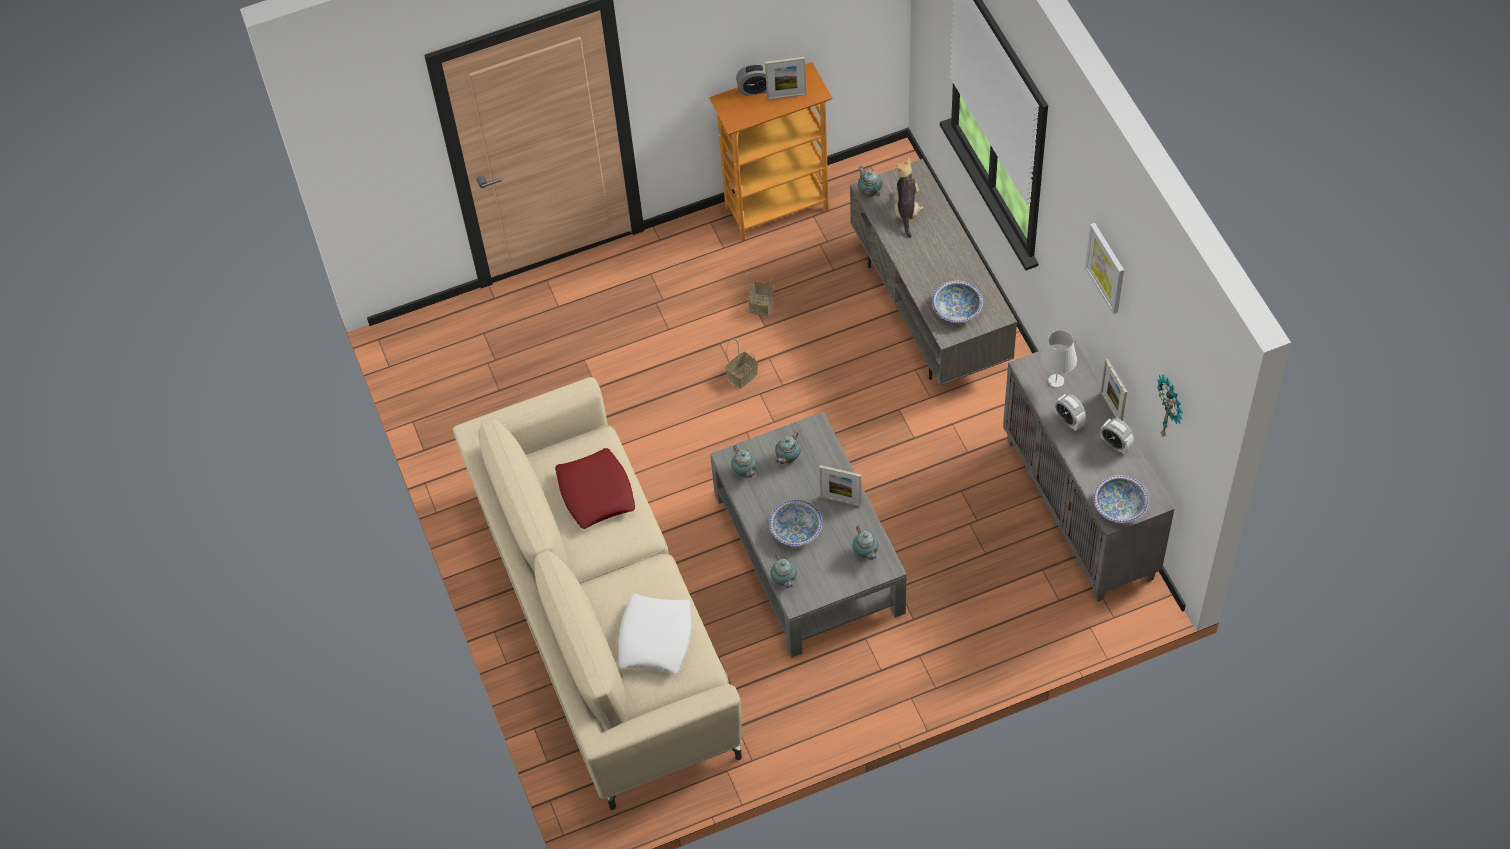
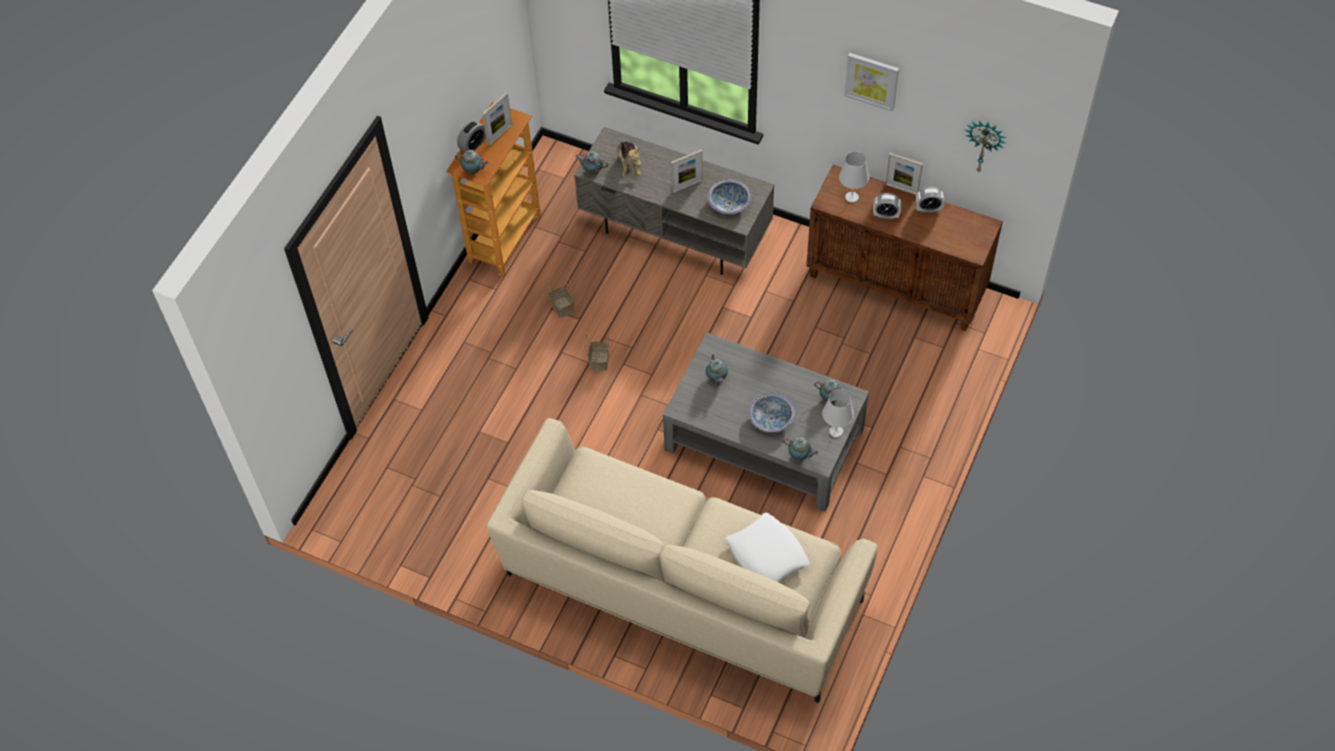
camera: 45 degrees left, 0 degrees up
(595, 492) = (623, 495): red pillow -> none
(745, 472) = (699, 408): teapot -> teapot (474, 171)
(839, 585) = (836, 431): none -> white table lamp
(840, 500) = (779, 379): picture frame -> picture frame (687, 186)
(906, 210) = (629, 165): plush toy -> plush toy turned 150 degrees counterclockwise
(1080, 509) = (897, 284): grey cabinet -> brown cabinet
(1119, 506) = (970, 243): bowl -> none

